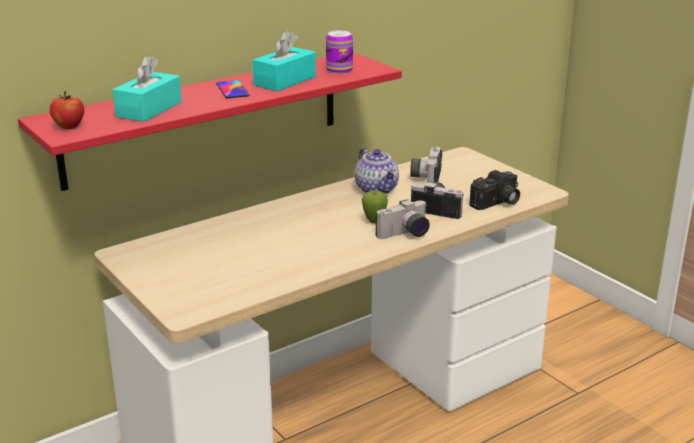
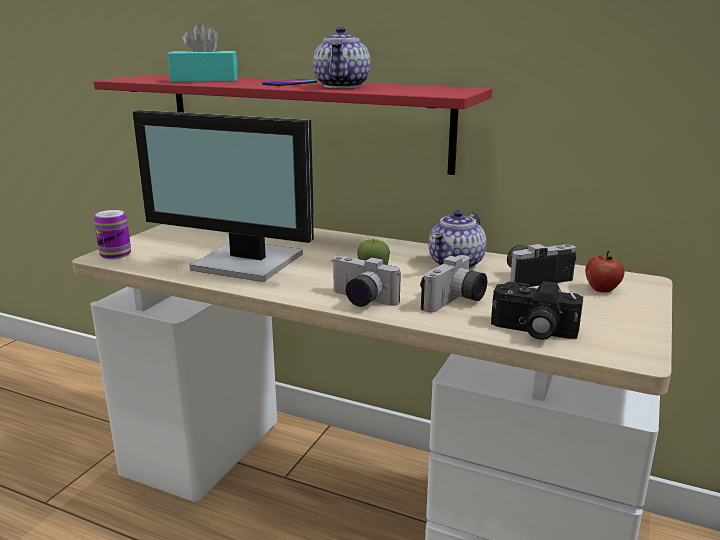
camera: 60 degrees right, 5 degrees down
(69, 127) = (141, 78): apple -> apple (602, 289)
(285, 81) = (343, 86): turquoise tissue box -> teapot
(286, 256) = (247, 264): none -> monitor
(339, 70) = (412, 90): can -> can (115, 255)
(438, 209) = (456, 302): camera -> camera turned 45 degrees clockwise

